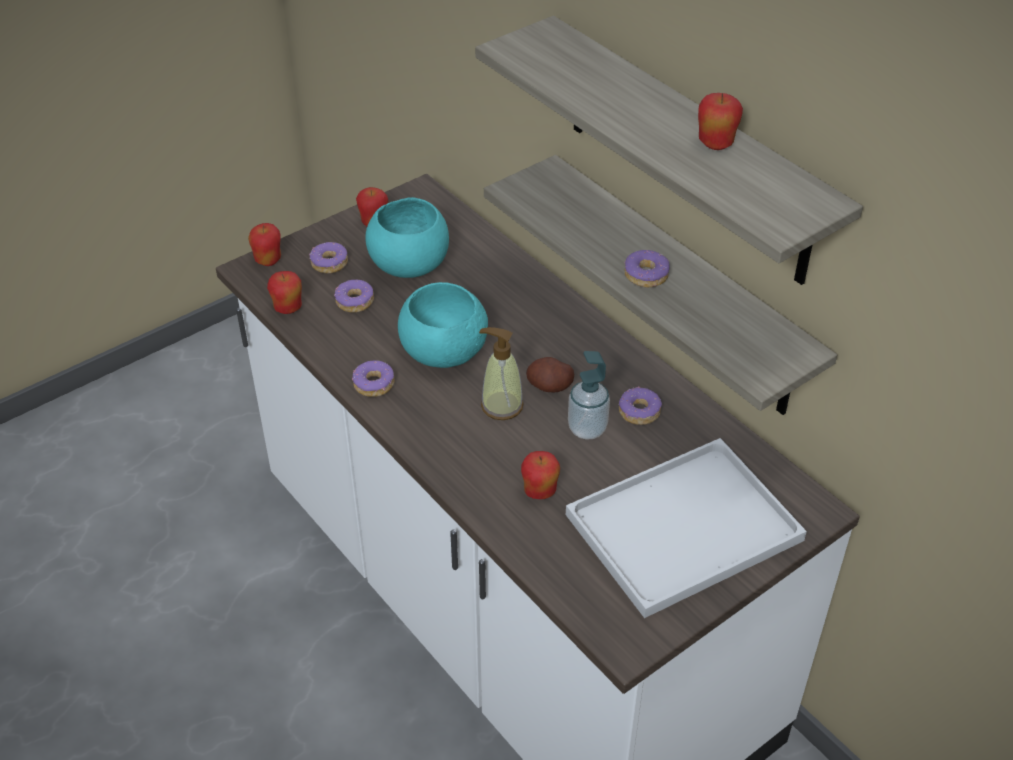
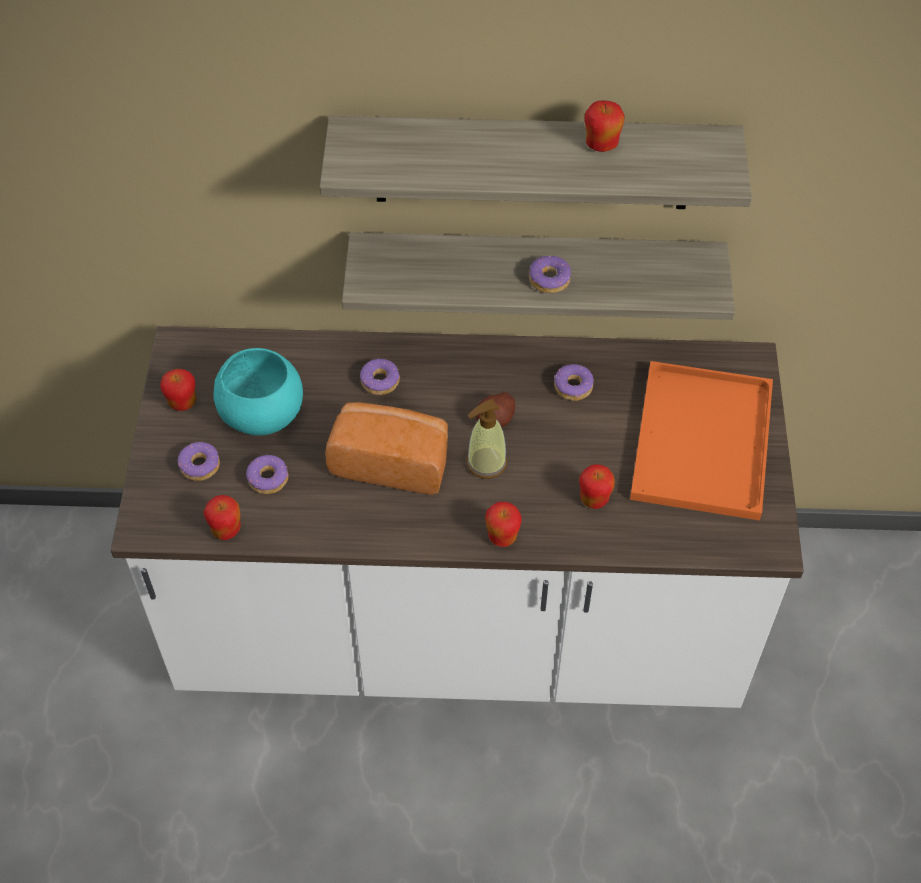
camera: 50 degrees left, 10 degrees up
(268, 260) = (146, 506): apple -> apple (502, 537)
(374, 384) = (381, 528): donut -> donut (380, 381)
(443, 353) = (391, 461): turquoise bowl -> bread
(587, 428) = (560, 428): soap dispenser -> none
(685, 524) = (700, 438): white tray -> orange tray

